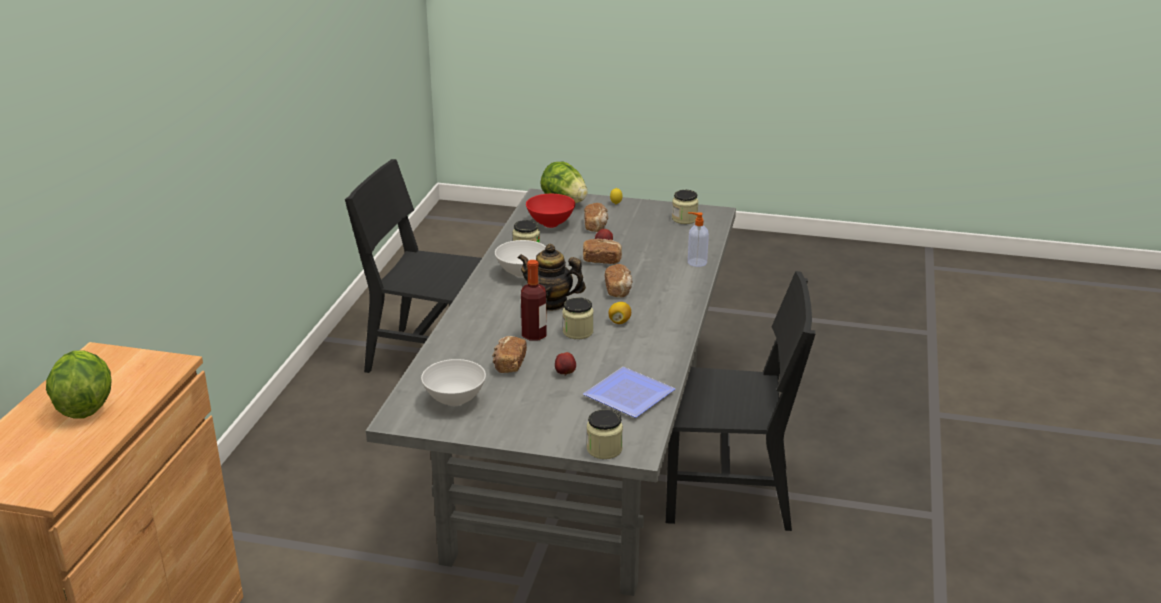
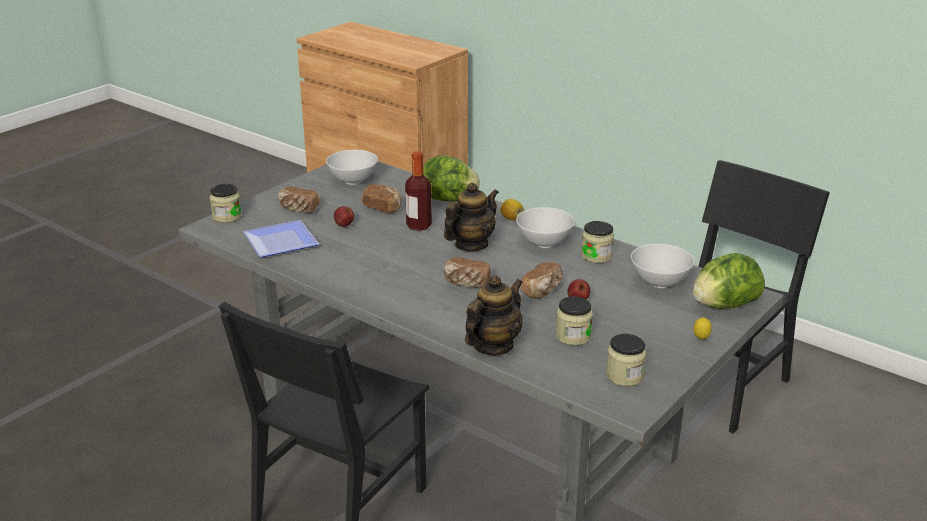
camera: 115 degrees right, 0 degrees up
(84, 407) = (388, 45): lettuce -> lettuce (448, 199)
(551, 224) = (660, 283): red bowl -> white bowl
(578, 332) = (404, 245): jar -> jar (573, 336)
(596, 226) = (639, 309): bread -> bread (298, 209)
(619, 322) = (403, 267): lemon -> lemon (512, 218)
(696, 262) = (493, 346): soap dispenser -> teapot

